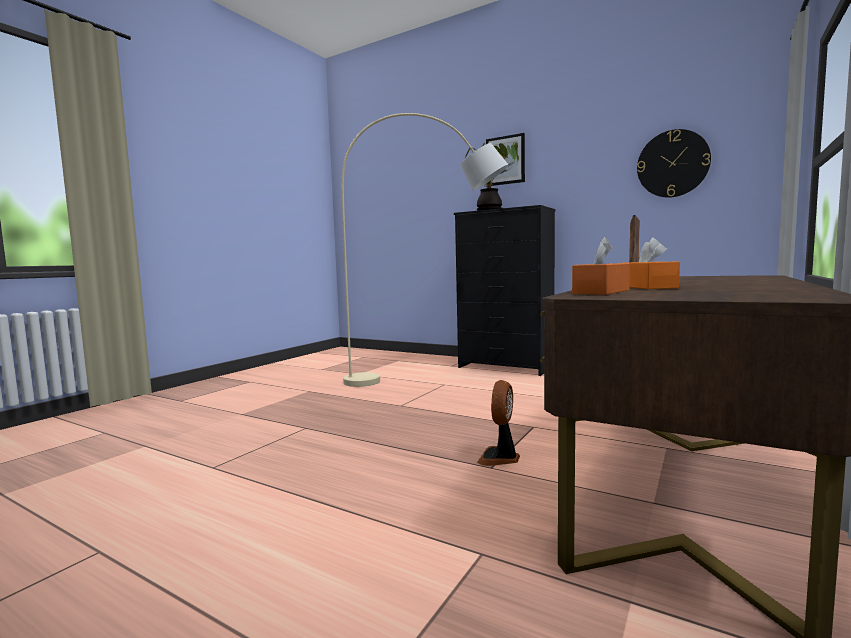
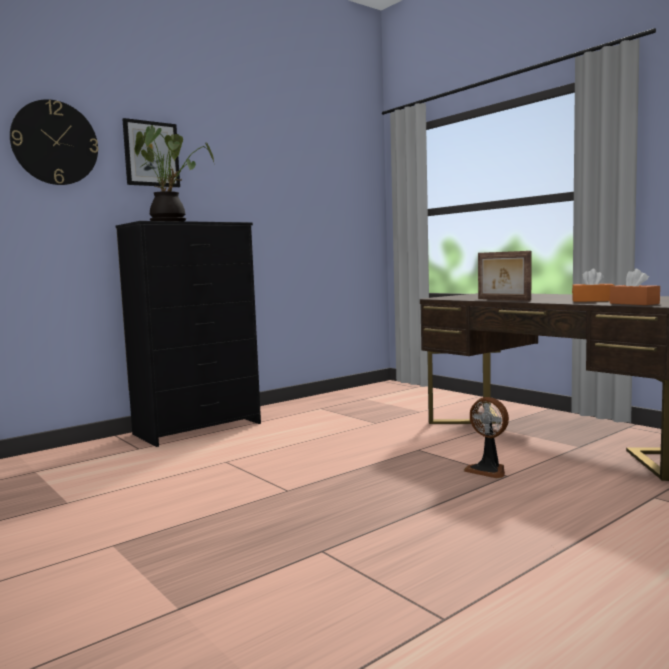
camera: 70 degrees left, 0 degrees up
(431, 380) = (195, 465): beige floor lamp -> none
(672, 164) = (314, 194): wall clock -> wall clock (55, 143)

